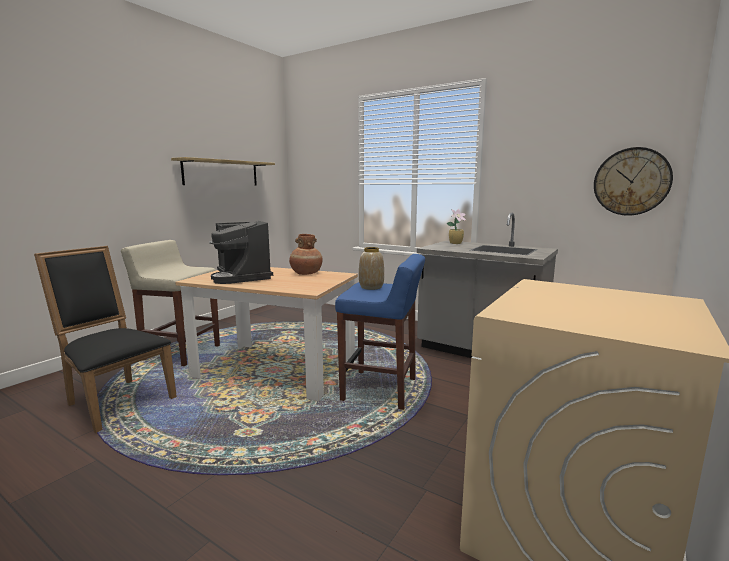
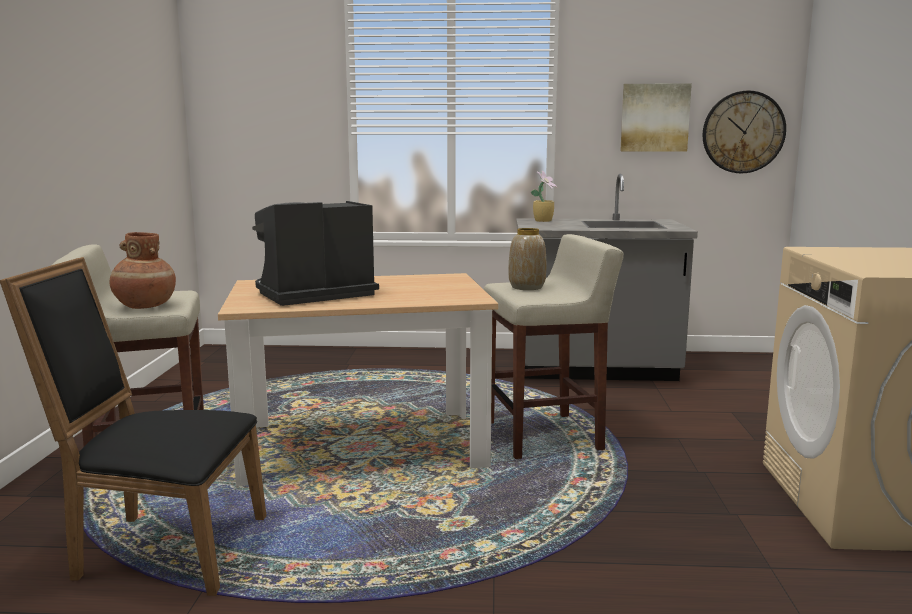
camera: 30 degrees left, 0 degrees up
(221, 173) = (114, 112): shelf -> none
(242, 277) = (312, 295): coffee machine -> coffee machine turned 120 degrees clockwise
(306, 273) = (395, 280): brown vase -> brown vase (144, 306)
(381, 390) = (545, 436): blue stool -> beige stool
(554, 171) = (654, 117): none -> picture

